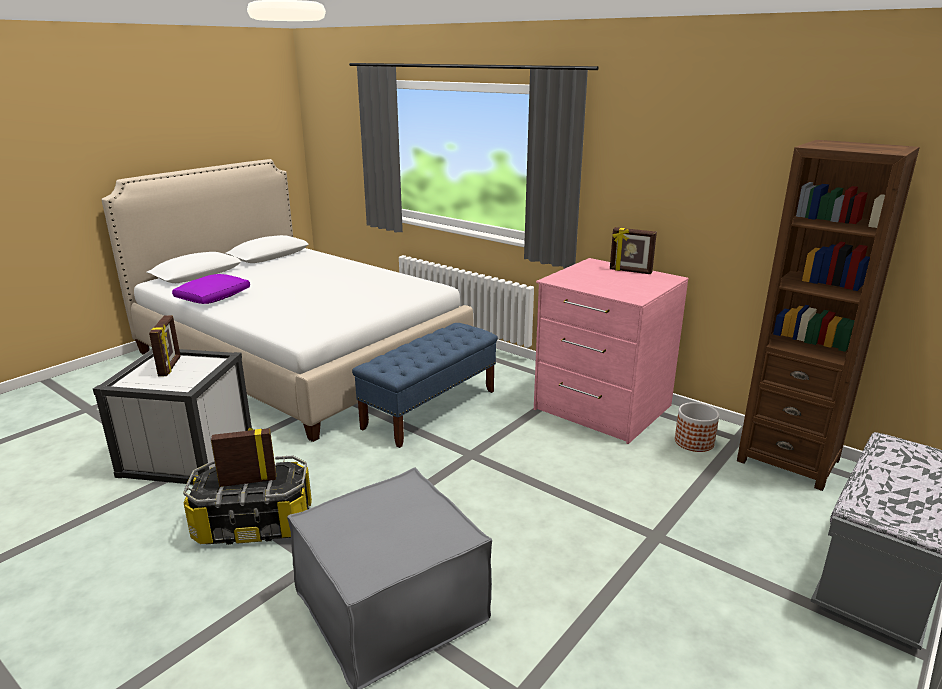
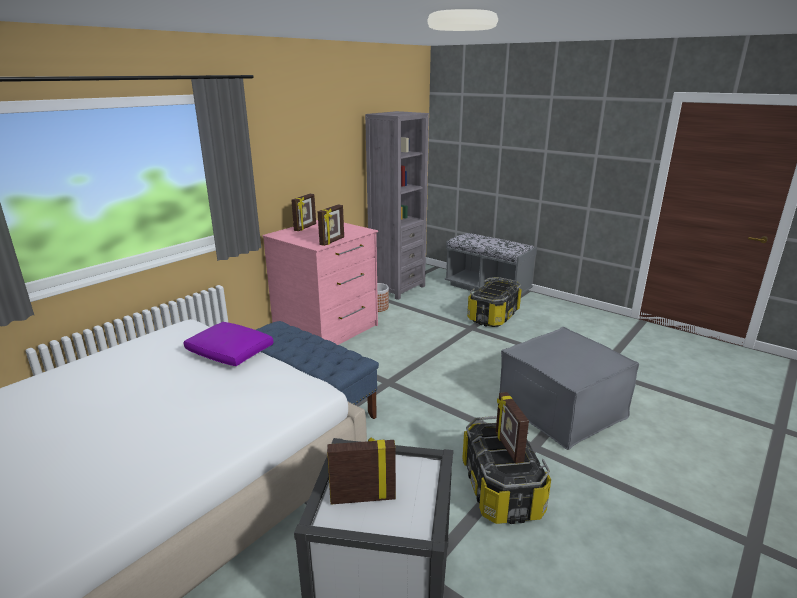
camera: 90 degrees left, 0 degrees up
(214, 297) = (100, 503): purple pillow -> purple pillow (229, 353)
(573, 285) = (332, 241): none -> picture frame
(723, 571) = (493, 316): none -> storage box
(788, 460) = (397, 288): brown bookcase -> grey bookcase

